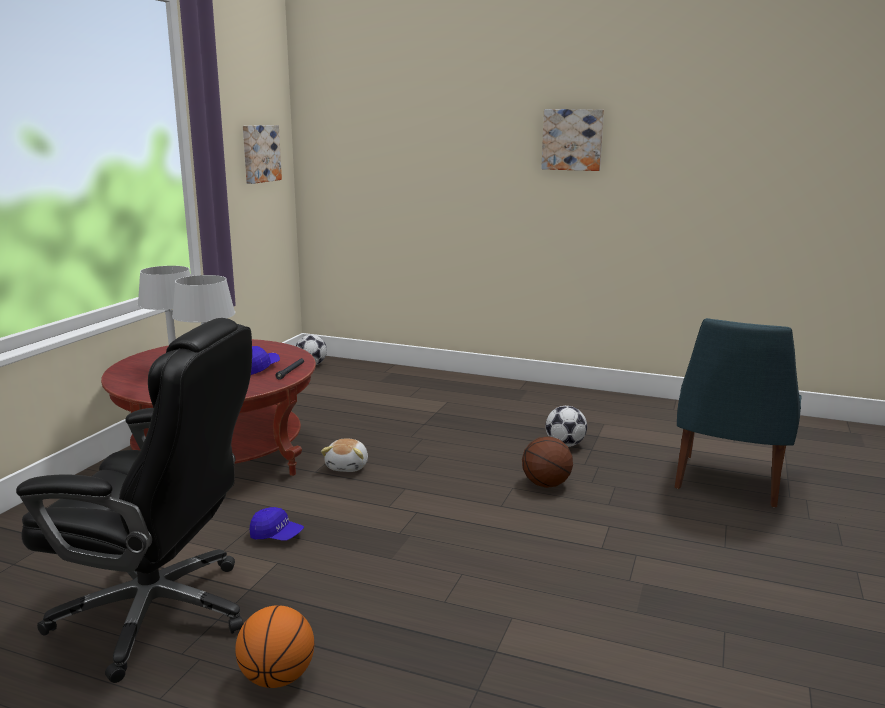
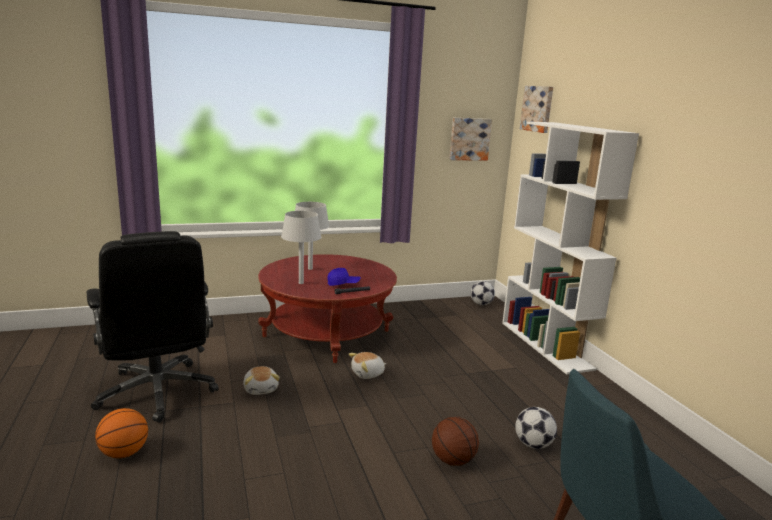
camera: 50 degrees right, 0 degrees up
(276, 536) = (261, 389): blue cap -> plush toy
(432, 375) = (546, 345): none -> white bookcase
(572, 139) = (690, 156): picture -> picture (538, 109)

